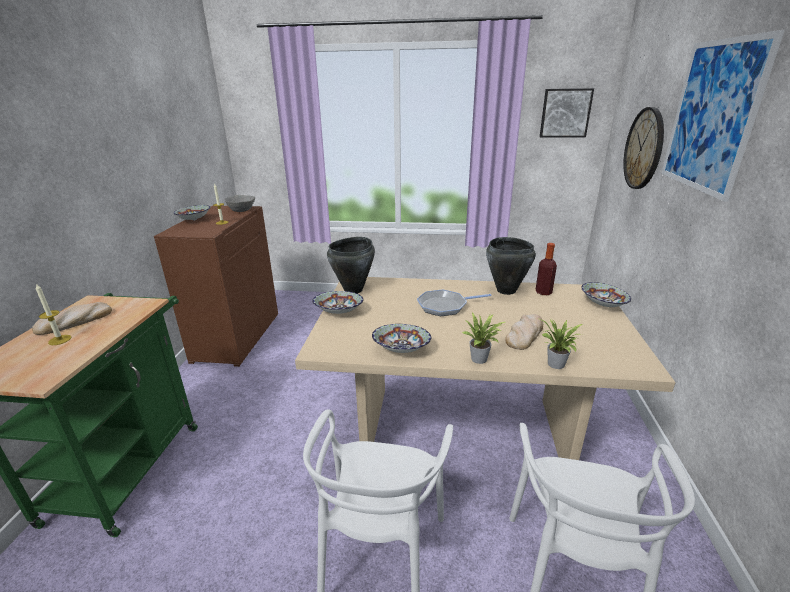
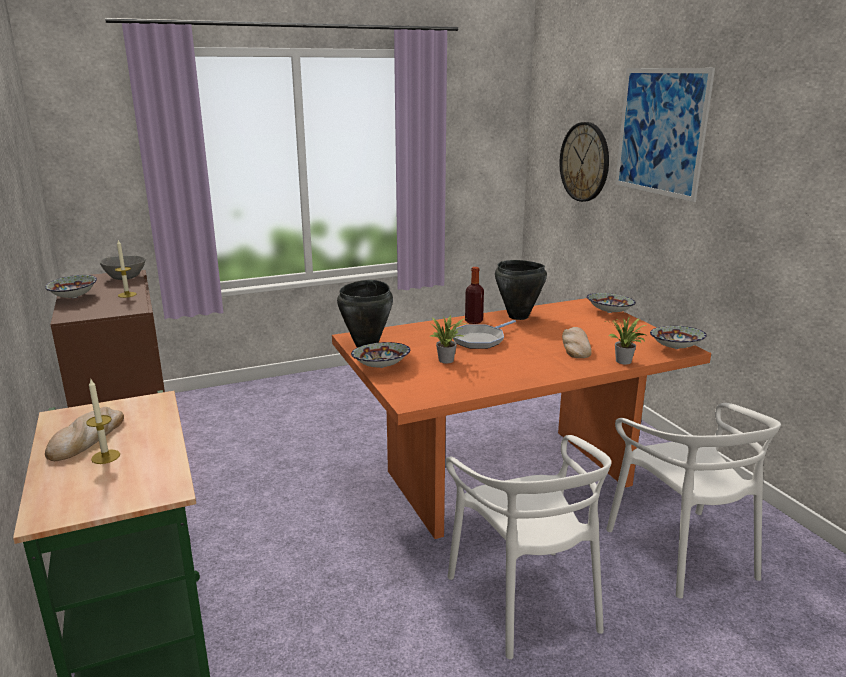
camera: 30 degrees left, 5 degrees down
(401, 350) = (488, 381): bowl -> bowl (676, 348)
(462, 430) = (507, 479): beige dining table -> orange dining table
(481, 359) = (564, 372): potted plant -> potted plant (448, 360)
(543, 292) = (552, 312): bottle -> bottle (473, 321)
(565, 113) = (484, 128): picture -> none

